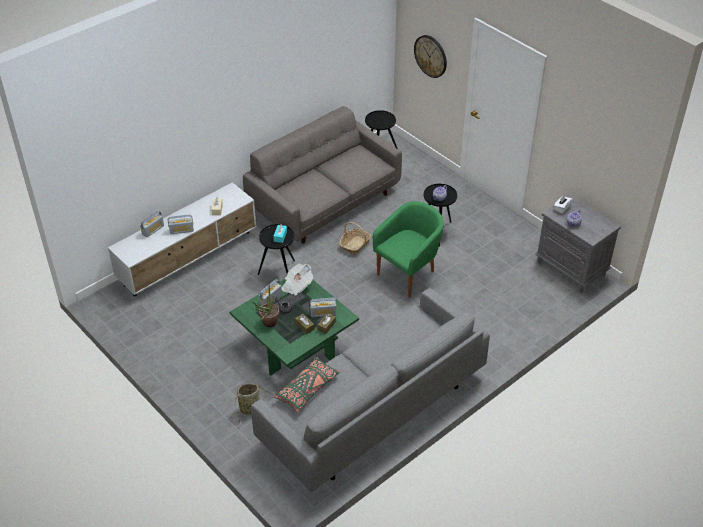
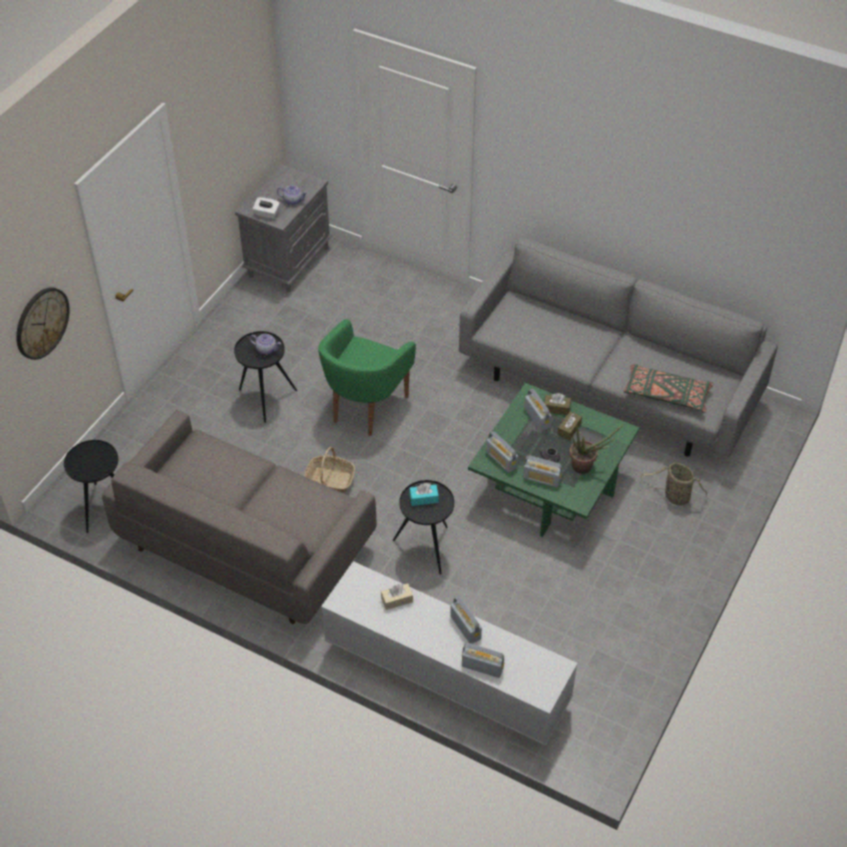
camera: 110 degrees left, 5 degrees up
(297, 285) = (501, 460): newspaper -> radio
(408, 274) = (365, 408): green armchair -> green armchair turned 90 degrees counterclockwise

